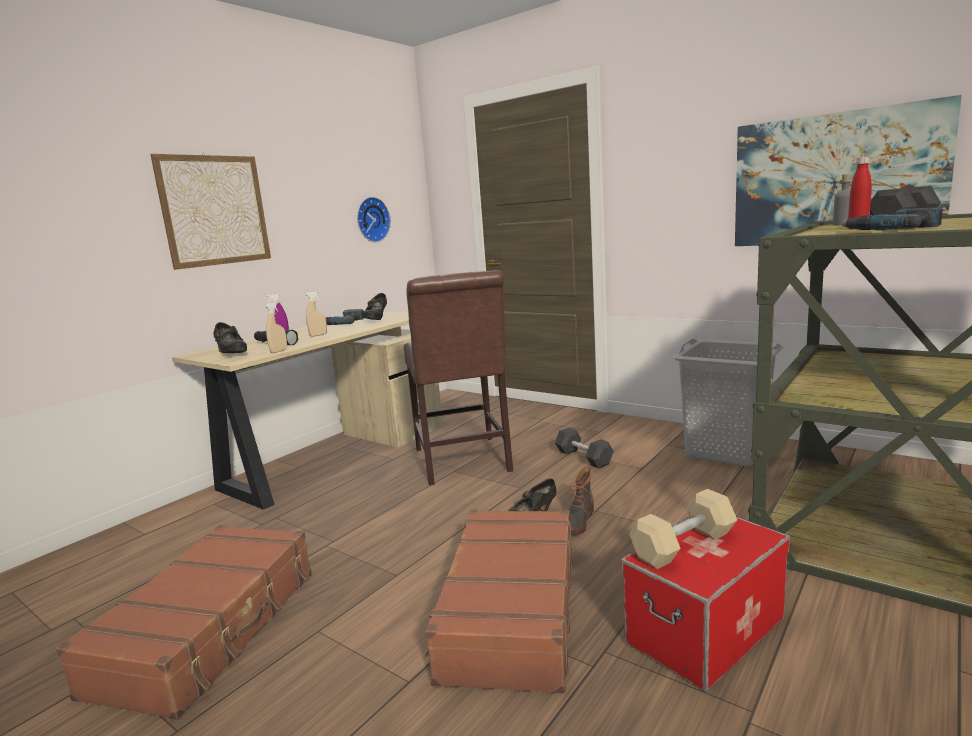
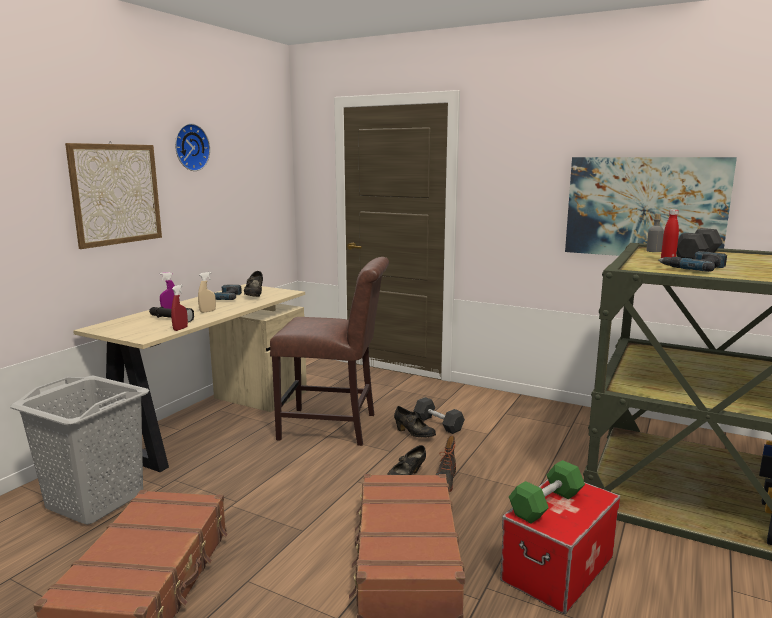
camera: 10 degrees left, 0 degrees up
(231, 354) = (134, 329): black shoe -> black shoe (414, 434)
(279, 351) = (180, 329): beige spray bottle -> red spray bottle
(371, 220) = (246, 201): wall clock -> wall clock (190, 147)
(462, 462) = (334, 427): brown chair -> brown chair turned 60 degrees counterclockwise
(683, 545) = (546, 504): beige dumbbell -> green dumbbell
(725, 452) = (552, 420): grey laundry basket -> grey laundry basket (95, 501)

